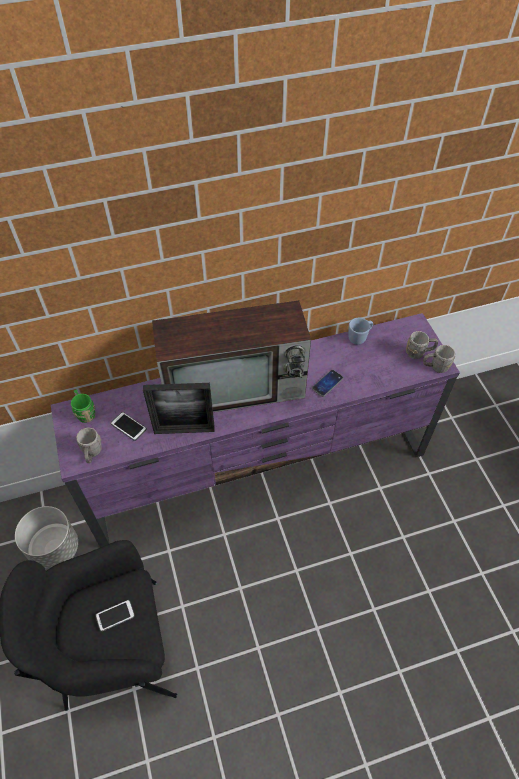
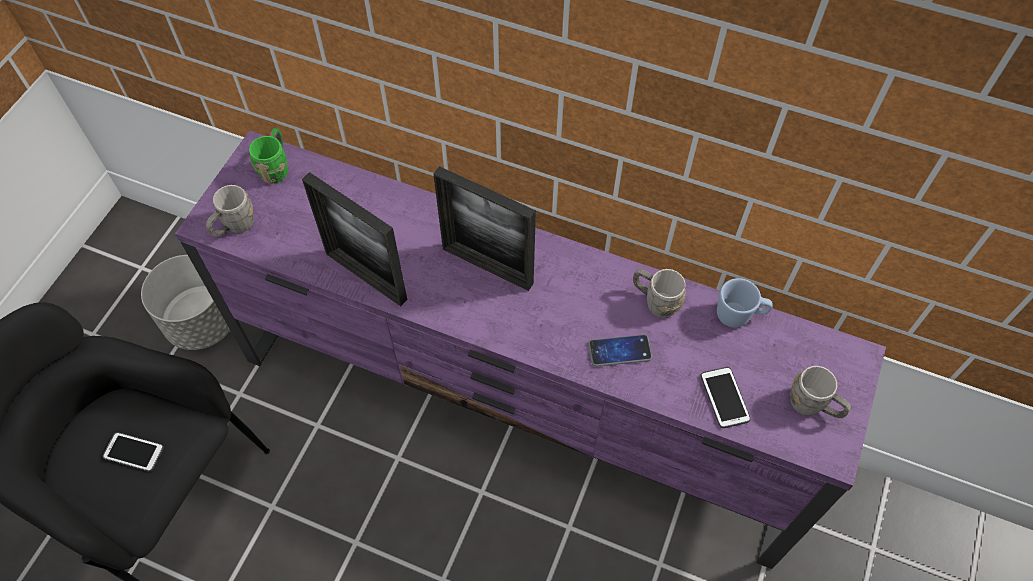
camera: 40 degrees right, 5 degrees up
(128, 426) = (306, 222): phone -> phone (724, 397)
(236, 387) = (487, 266): television -> picture frame
(435, 367) = (818, 448): grey mug -> grey mug (655, 301)

